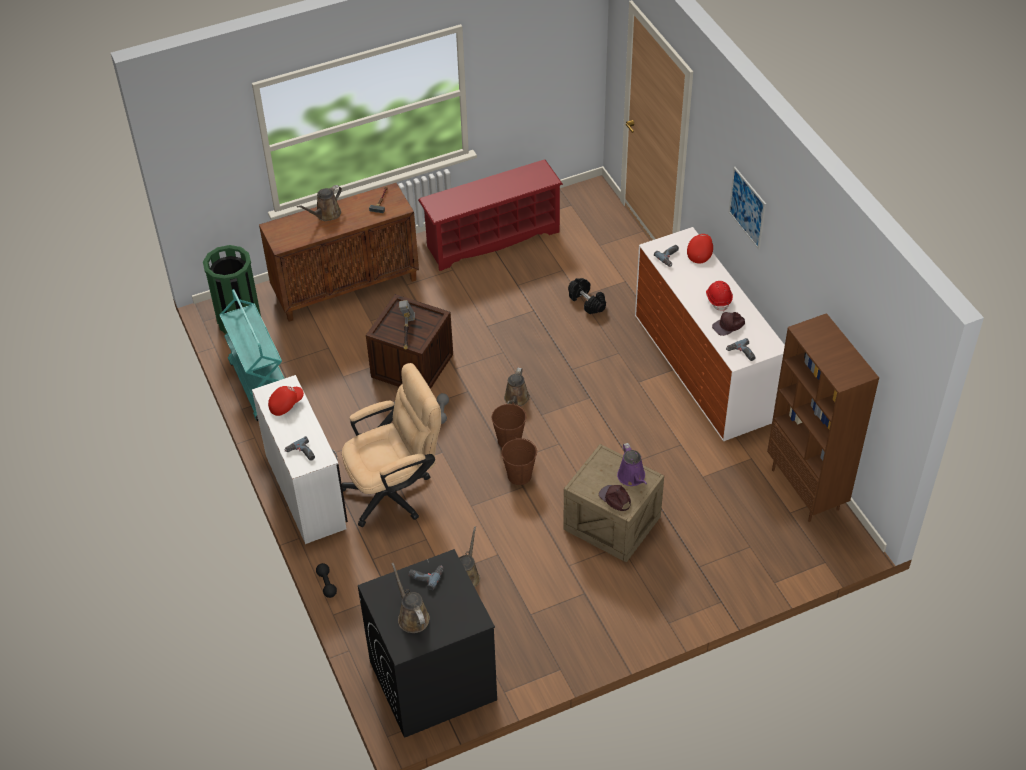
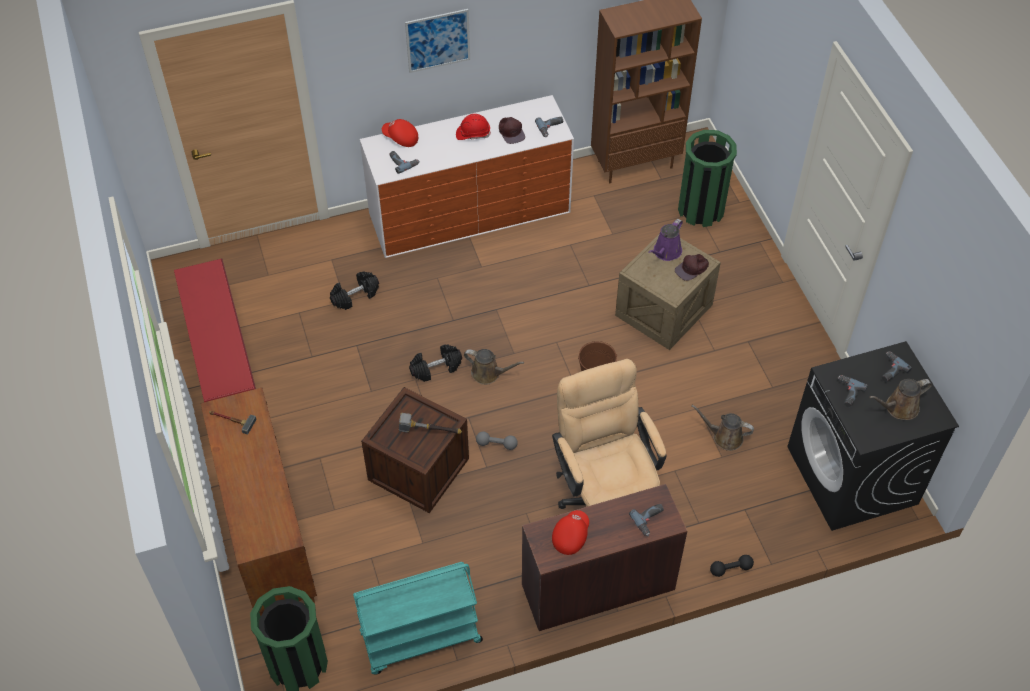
camera: 85 degrees left, 5 degrees up
(286, 404) = (570, 536): red cap -> red cap turned 60 degrees clockwise
(307, 491) = (597, 586): white desk -> brown desk
(326, 214) = (240, 483): brown watering can -> none
(457, 610) = (889, 369): none -> power drill
(509, 440) = (546, 385): brown bucket -> none
(517, 364) = (436, 368): none -> black dumbbell
(632, 477) = (666, 252): purple watering can -> purple watering can turned 135 degrees clockwise
(754, 549) = (701, 209): none -> green trash can

